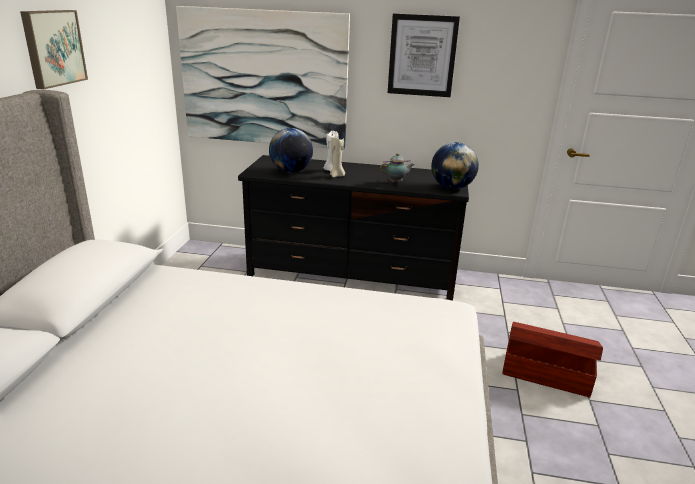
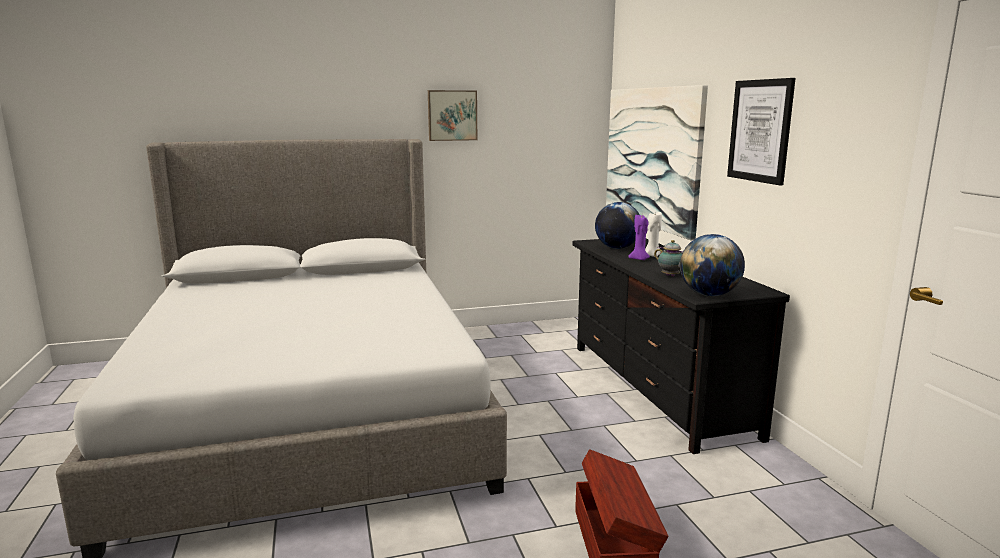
camera: 65 degrees right, 10 degrees down
(337, 176) = (639, 259): beige candle -> purple candle

